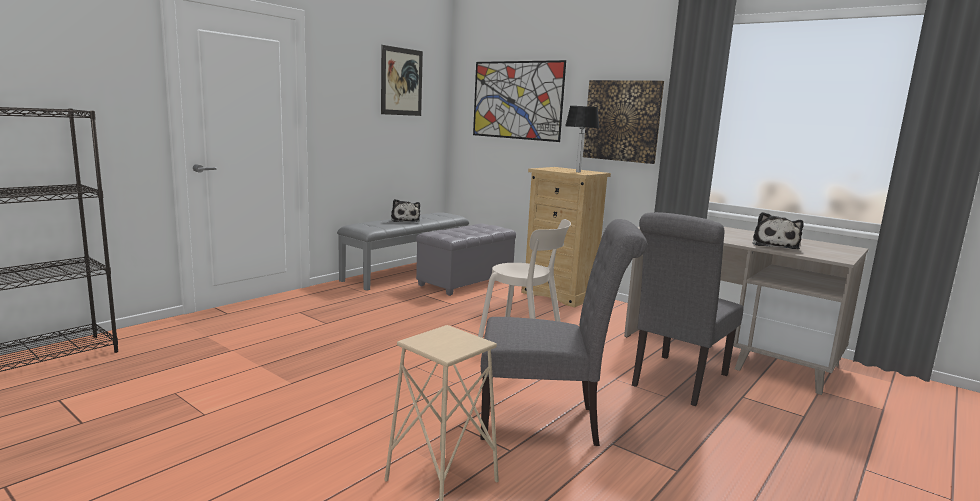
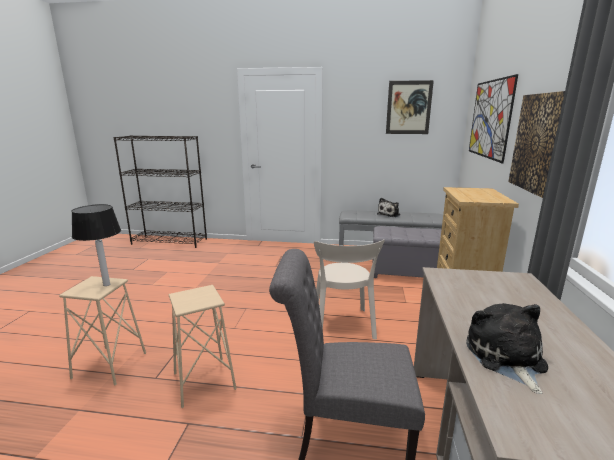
camera: 60 degrees right, 5 degrees up
(547, 422) = (203, 381): grey chair -> beige stool
(578, 172) = (476, 197): table lamp -> table lamp (106, 285)
(774, 245) = (506, 358): plush toy -> plush toy turned 105 degrees clockwise

